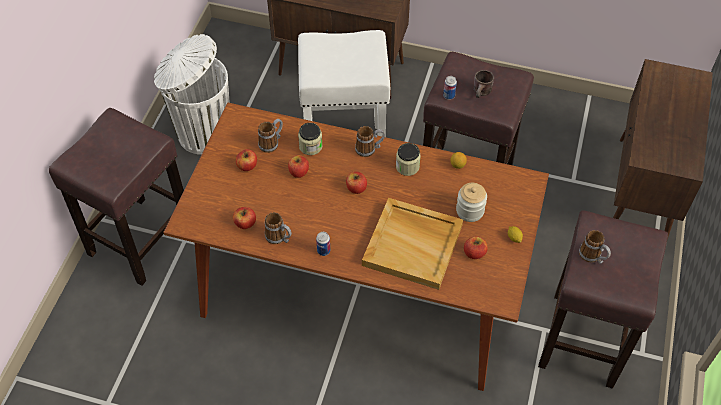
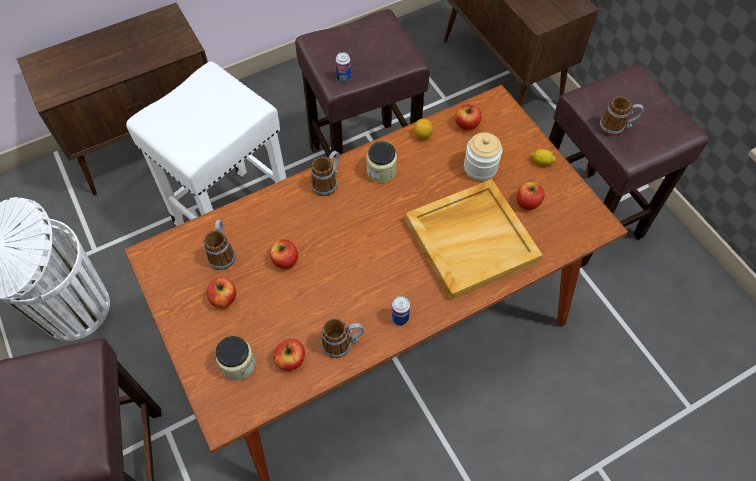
camera: 45 degrees left, 5 degrees up
(310, 146) = (267, 225): jar -> jar (238, 364)
(356, 188) = (359, 230): apple -> apple (466, 124)
(482, 93) = (369, 55): brown mug -> none

